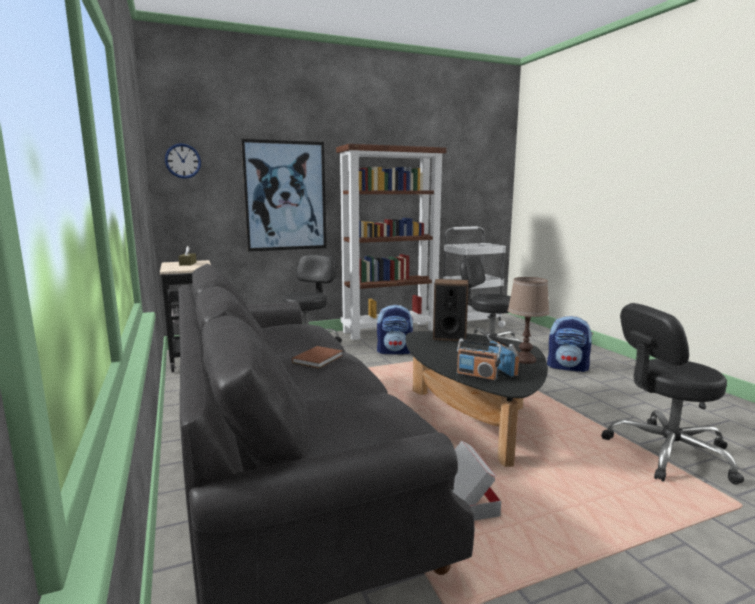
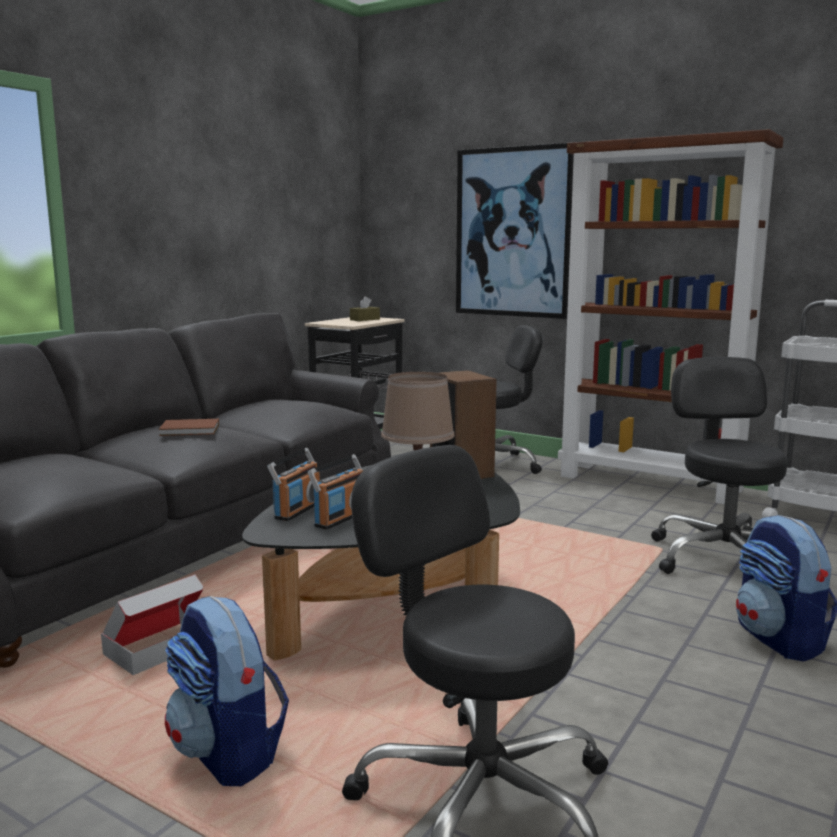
camera: 55 degrees right, 0 degrees up
(183, 161) = (394, 187): wall clock -> none
(395, 351) = (566, 507): backpack -> backpack (228, 753)
(476, 376) = (297, 510): radio -> radio turned 150 degrees counterclockwise

